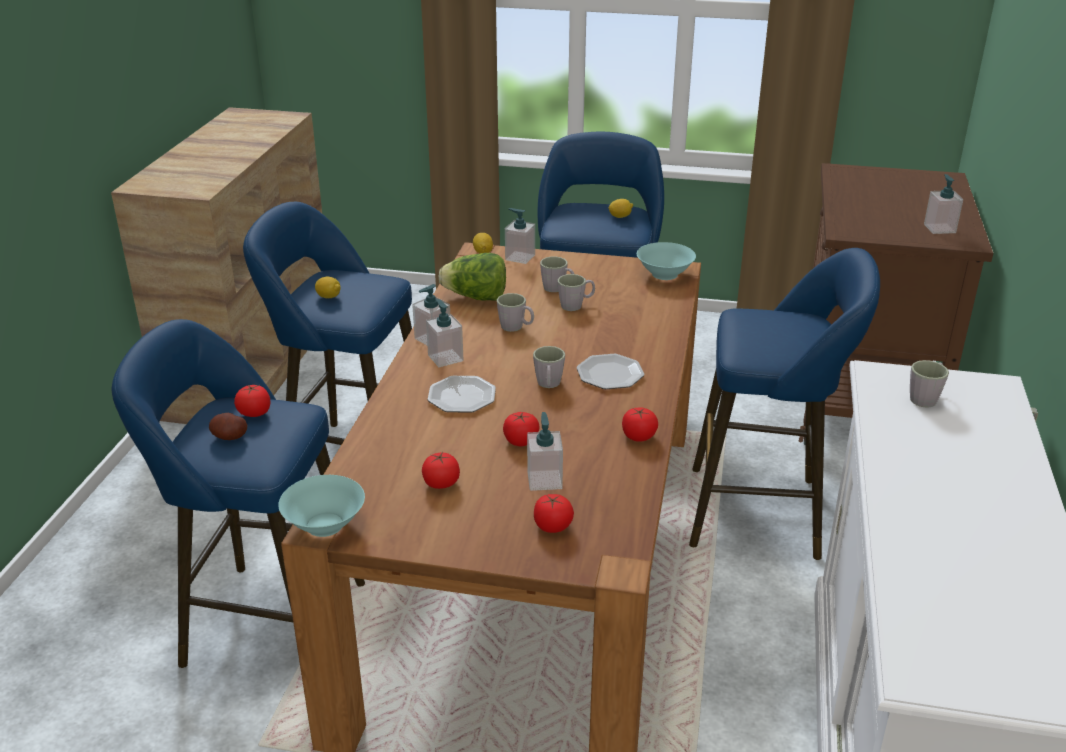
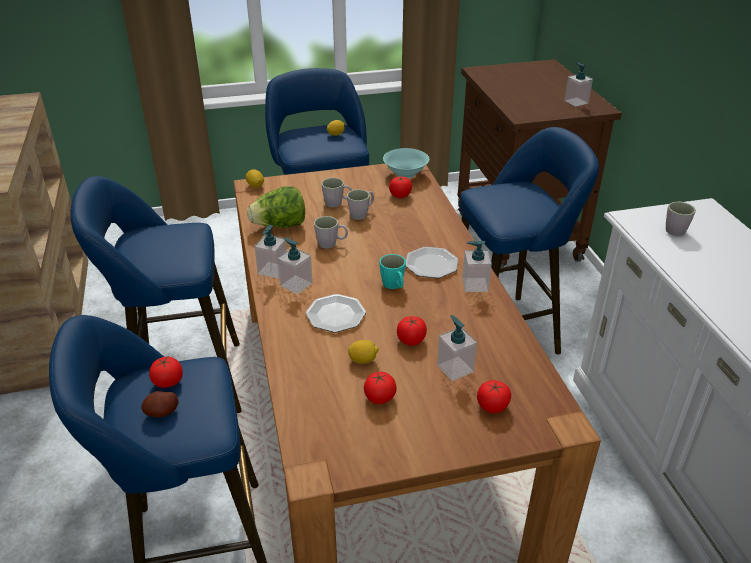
camera: 25 degrees left, 5 degrees up
(325, 524) = (315, 469): turquoise bowl -> none
(329, 297) = (153, 254): lemon -> lemon (363, 360)
(520, 257) = (287, 183): soap dispenser -> soap dispenser (475, 285)
(548, 385) = (394, 286): grey mug -> turquoise mug
(638, 436) = (492, 310): tomato -> tomato (400, 195)

